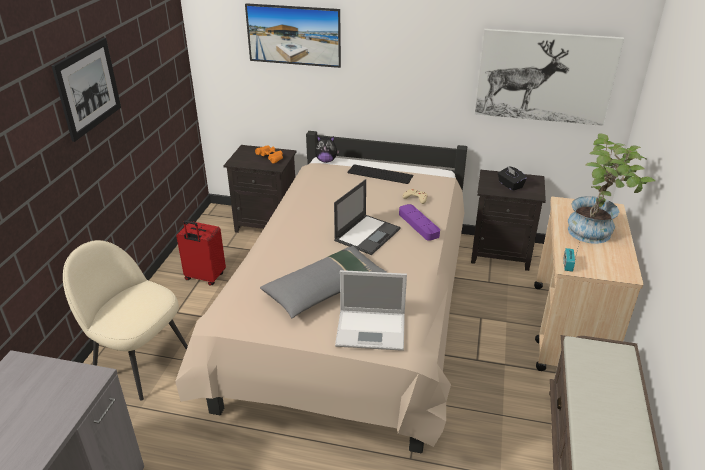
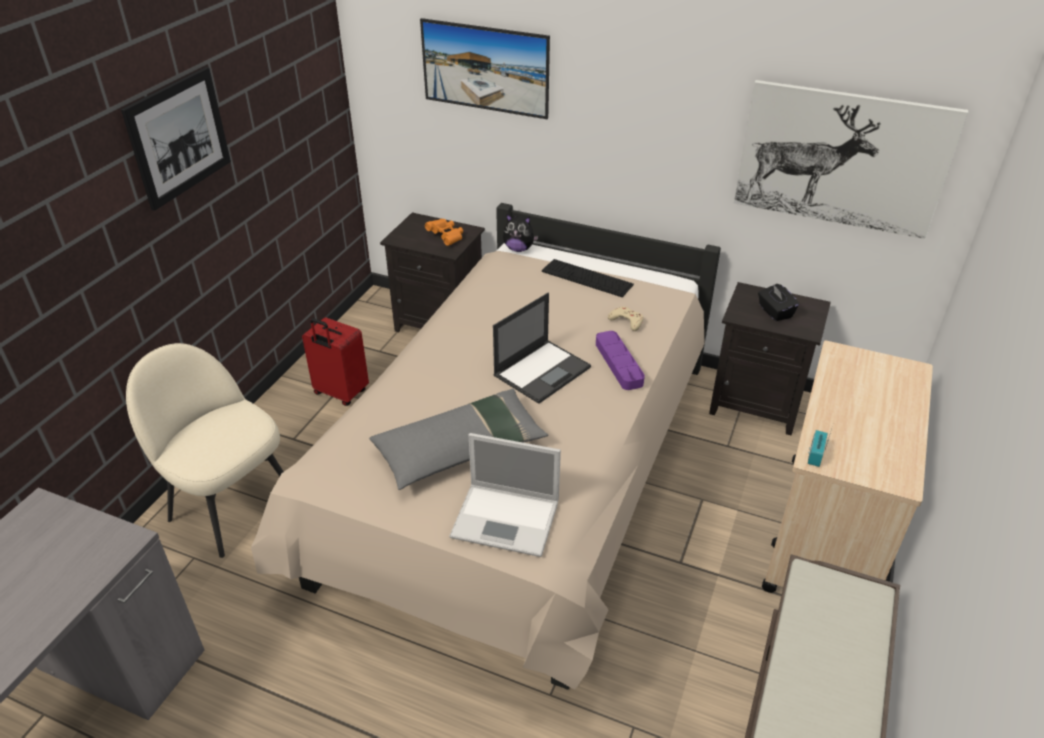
camera: 10 degrees right, 5 degrees up
(596, 234) = (874, 409): potted plant -> none

